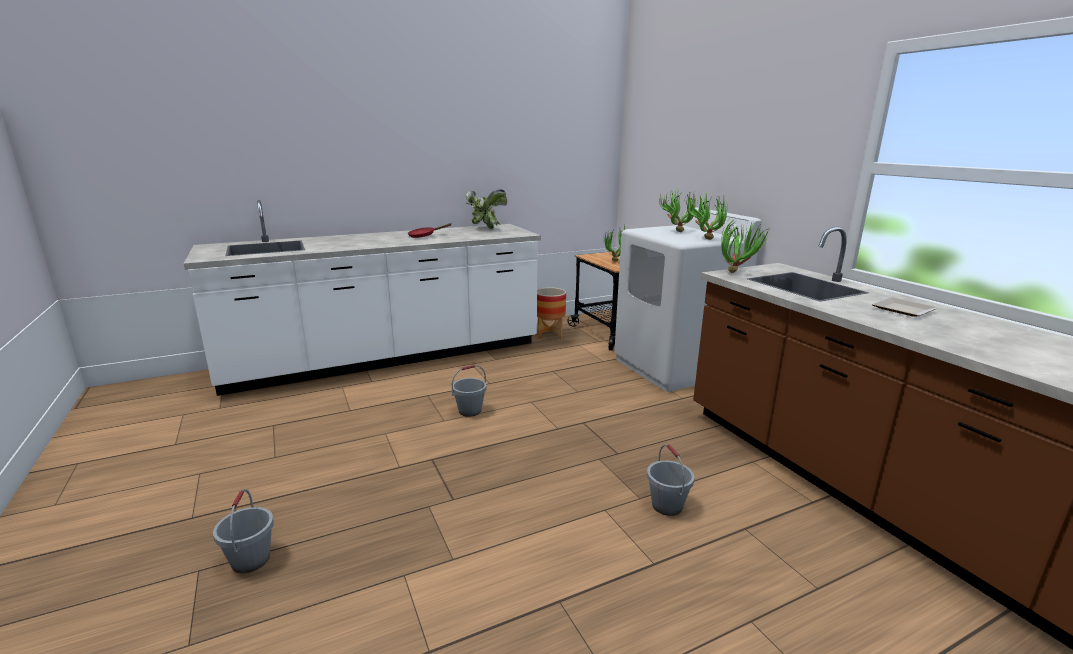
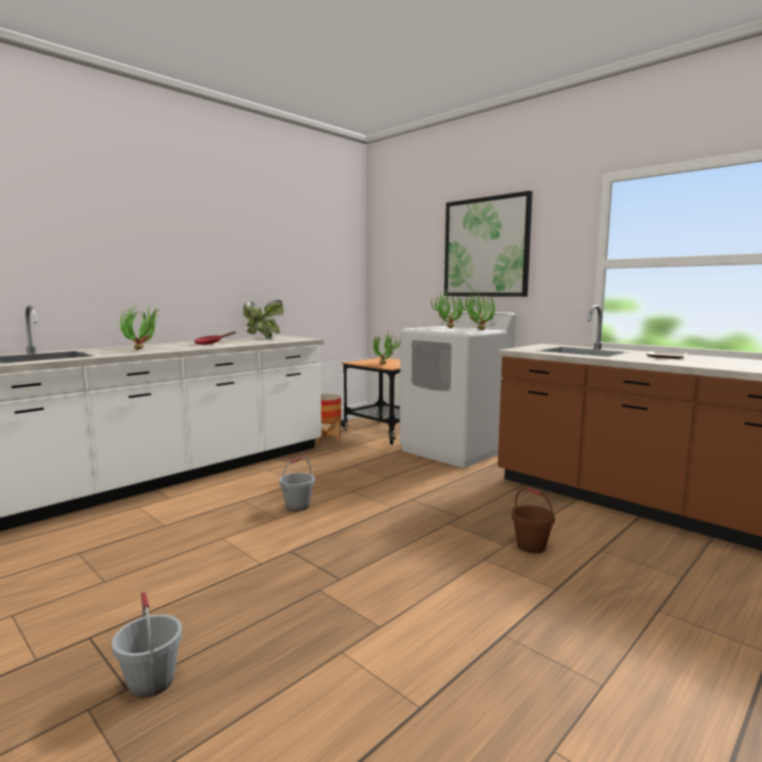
camera: 20 degrees left, 10 degrees down
(667, 506) = (531, 546): grey bucket -> brown bucket
(736, 272) = (523, 348): potted plant -> potted plant (144, 349)
(739, 133) = (486, 247): none -> picture

